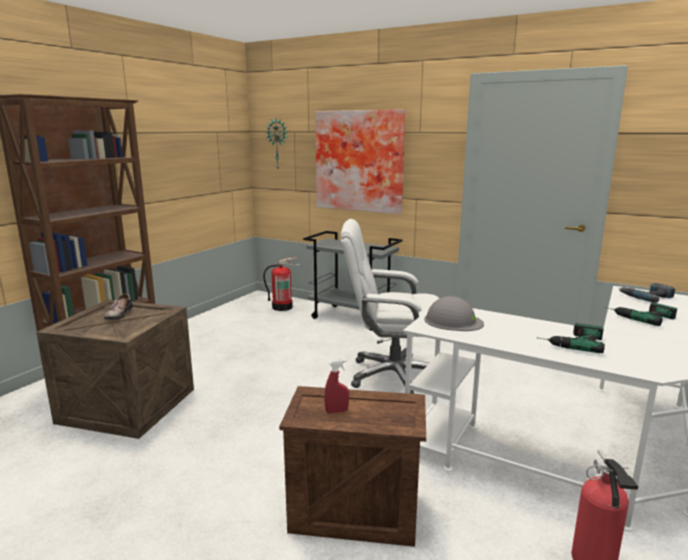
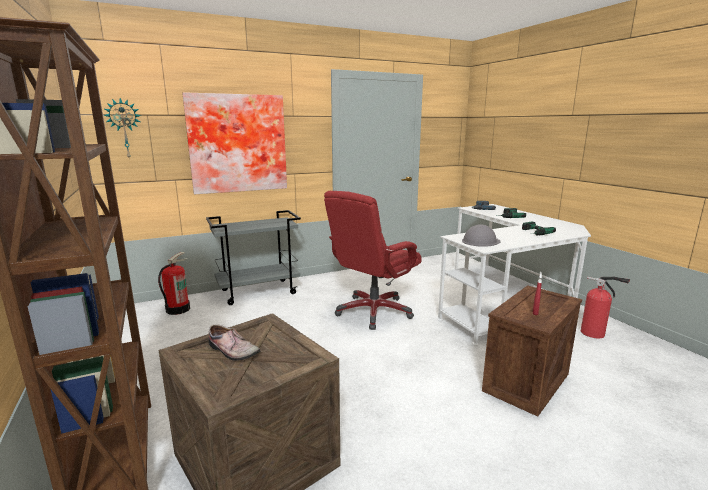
camera: 55 degrees left, 0 degrees up
(393, 375) = (373, 312): white office chair -> red office chair

